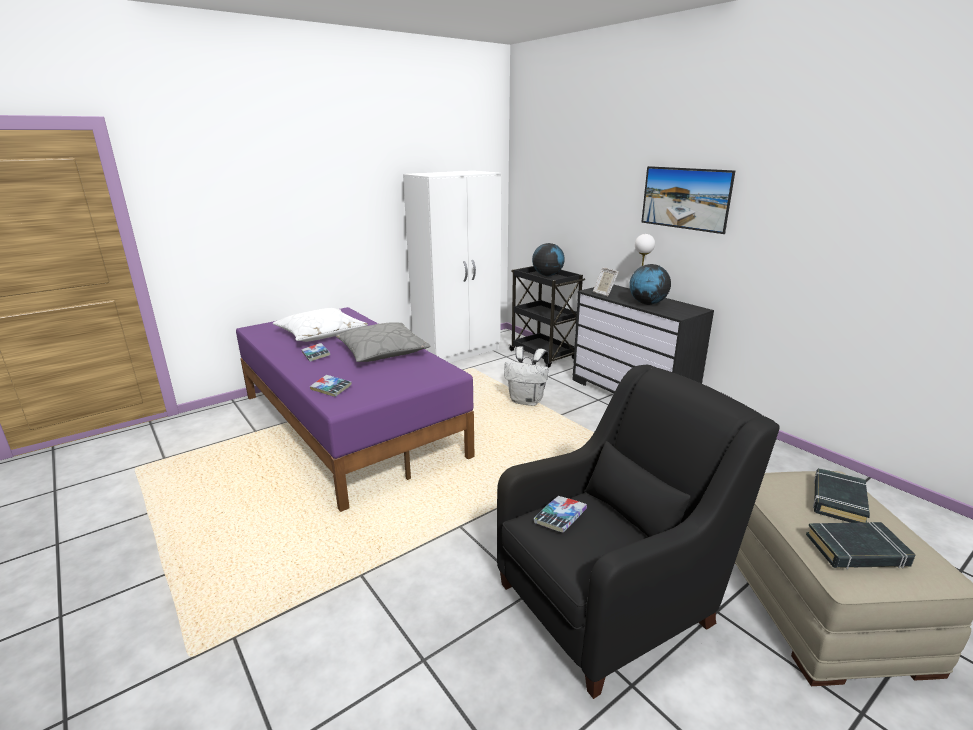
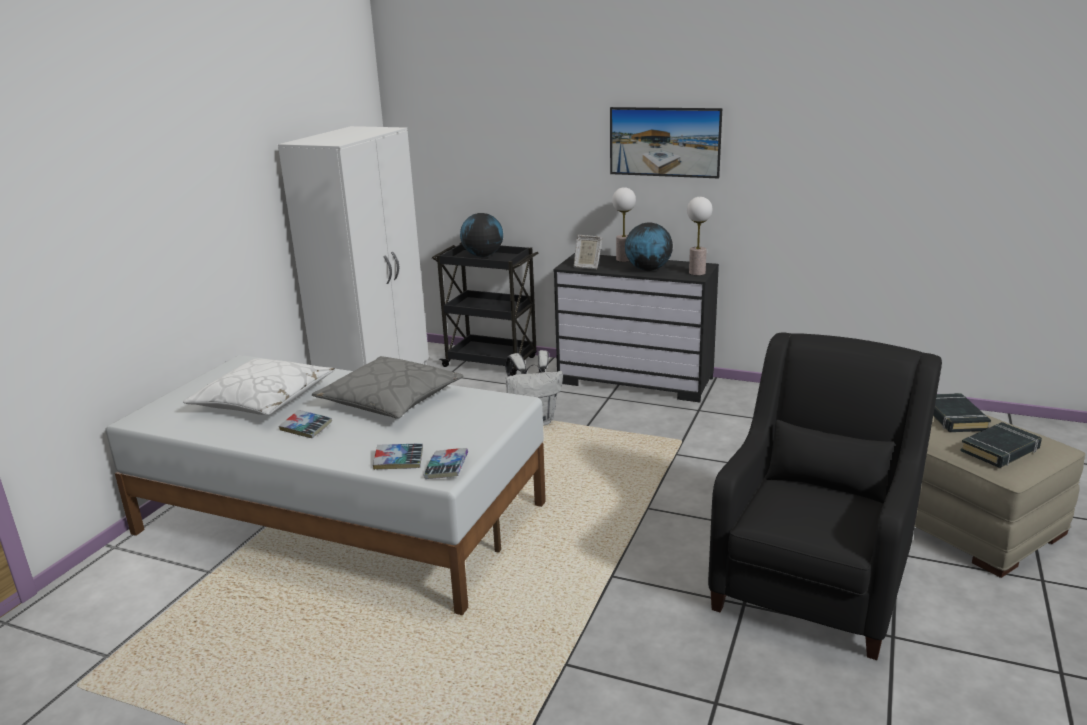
camera: 30 degrees left, 0 degrees up
(350, 424) = (341, 517): purple bed -> white bed
(560, 518) = (781, 507): book -> book (446, 468)
(684, 313) = (697, 273): none -> table lamp

